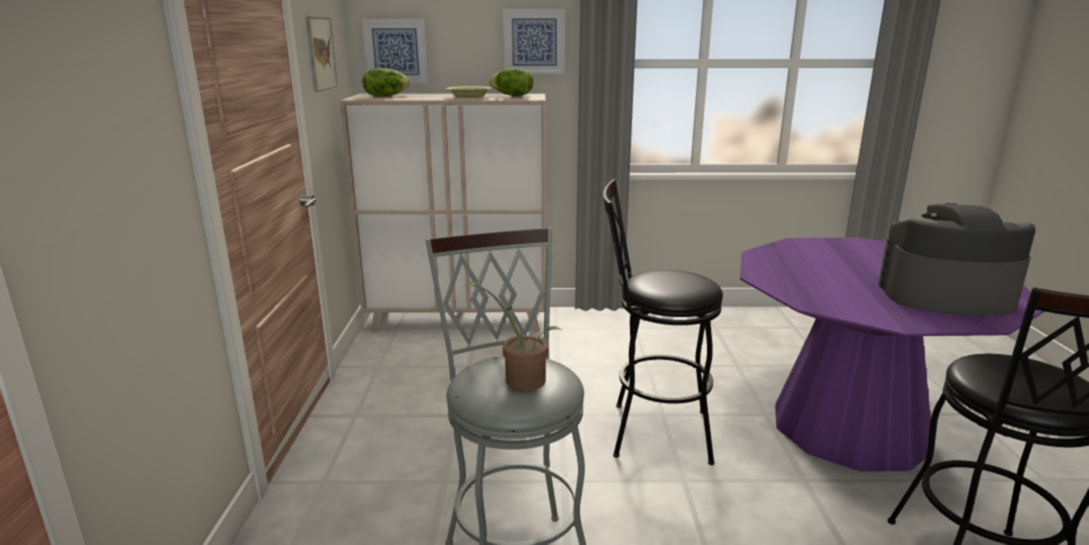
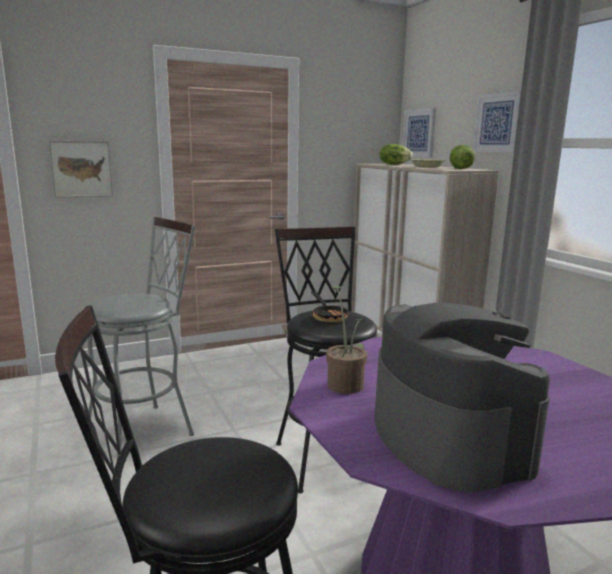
camera: 65 degrees right, 5 degrees down
(321, 53) = (341, 131): picture -> picture (82, 169)
(519, 378) = (128, 301): potted plant -> potted plant (345, 382)
(667, 281) = (328, 316): none -> frying pan

